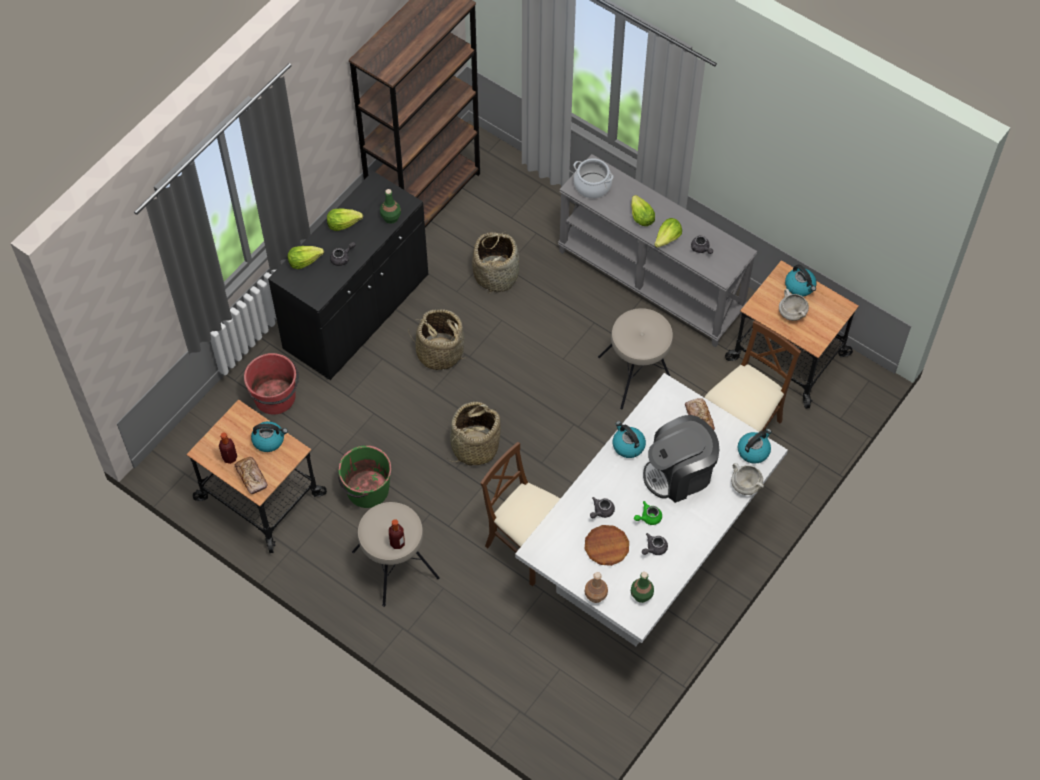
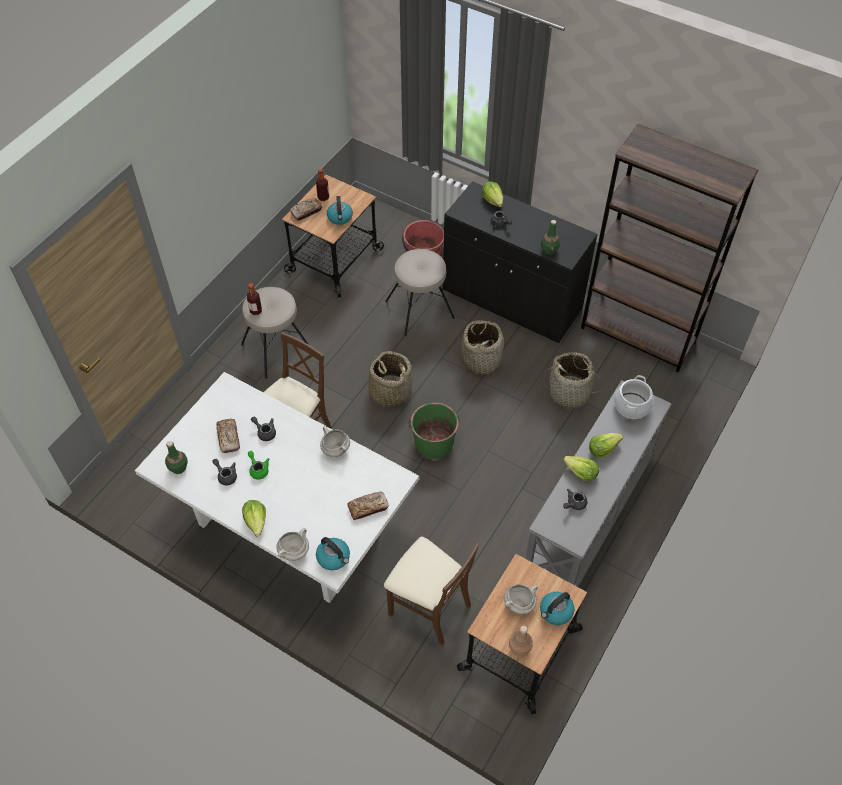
camera: 85 degrees right, 5 degrees down
(343, 223) = (536, 220): lettuce -> lettuce (256, 521)
(367, 489) = (344, 324): green bucket -> green bucket (433, 443)
(596, 595) = (180, 432): brown bottle -> brown bottle (520, 648)
(606, 547) = (228, 438): brown plate -> bread
(628, 445) = (335, 449): kettle -> white cooking pot
(638, 373) = (480, 512): beige stool -> beige stool (420, 310)
(679, 473) = (306, 493): coffee machine -> none

